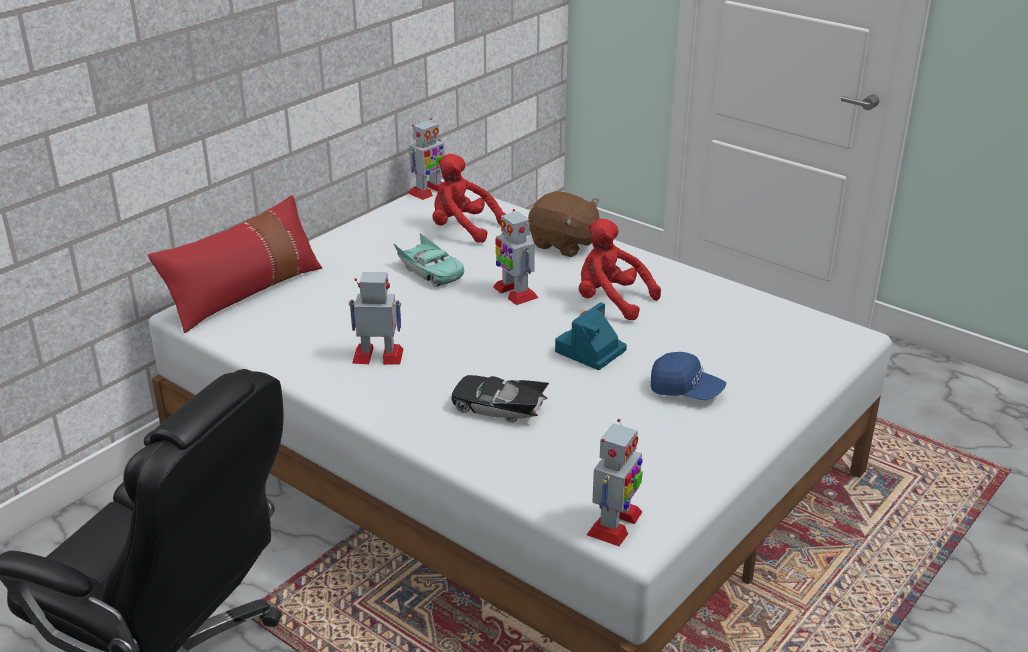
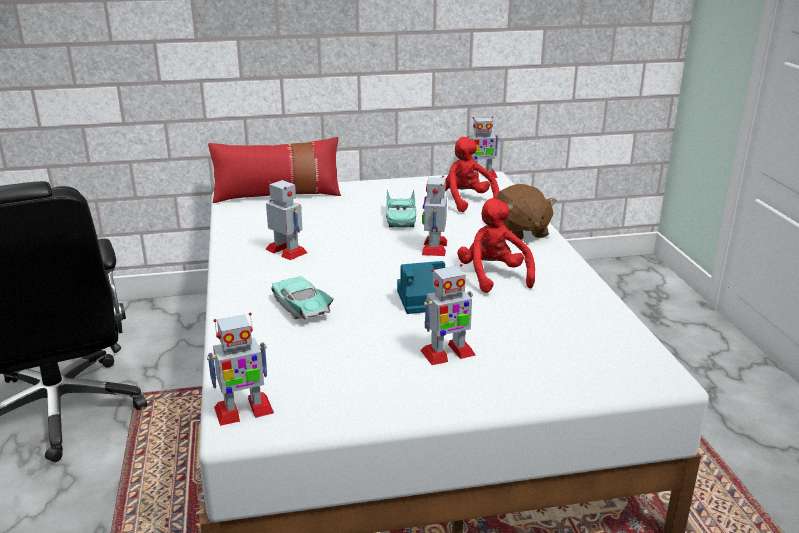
camera: 40 degrees right, 5 degrees down
(498, 408) = (301, 308): black toy car -> turquoise toy car
(686, 390) = (447, 353): blue cap -> toy robot

